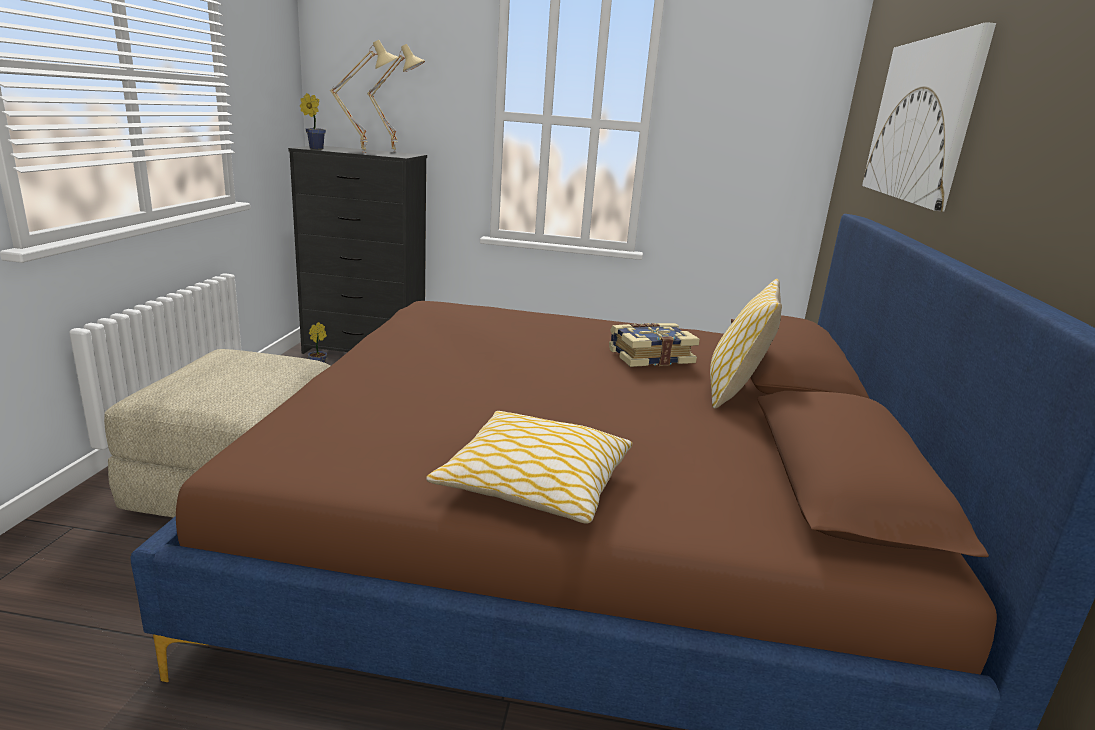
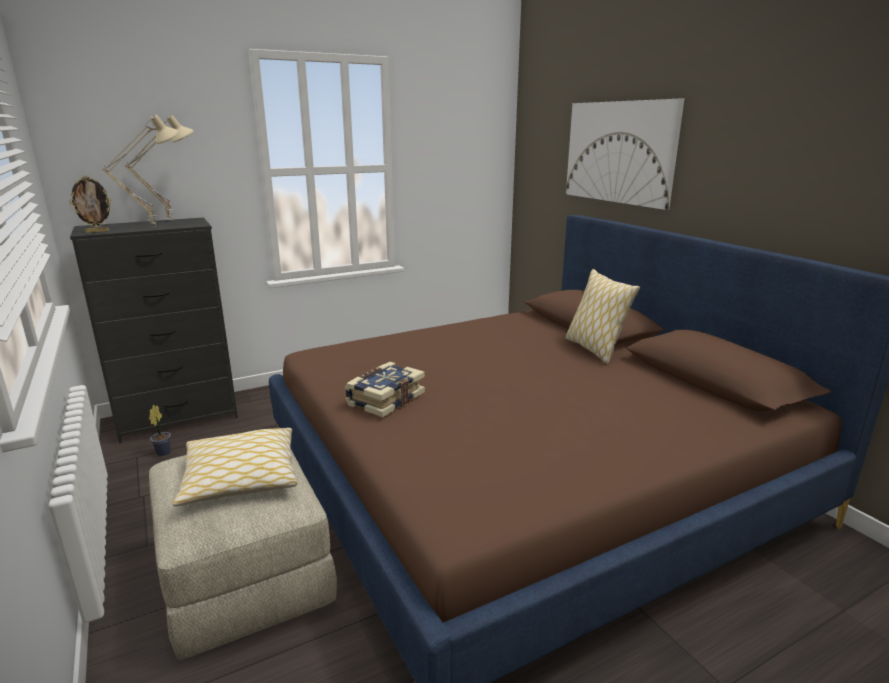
camera: 35 degrees left, 0 degrees up
(314, 148) = (97, 232): potted plant -> picture frame
(534, 484) = (623, 449): pillow -> pillow (241, 478)
(650, 356) = (520, 343): book -> book (384, 399)

